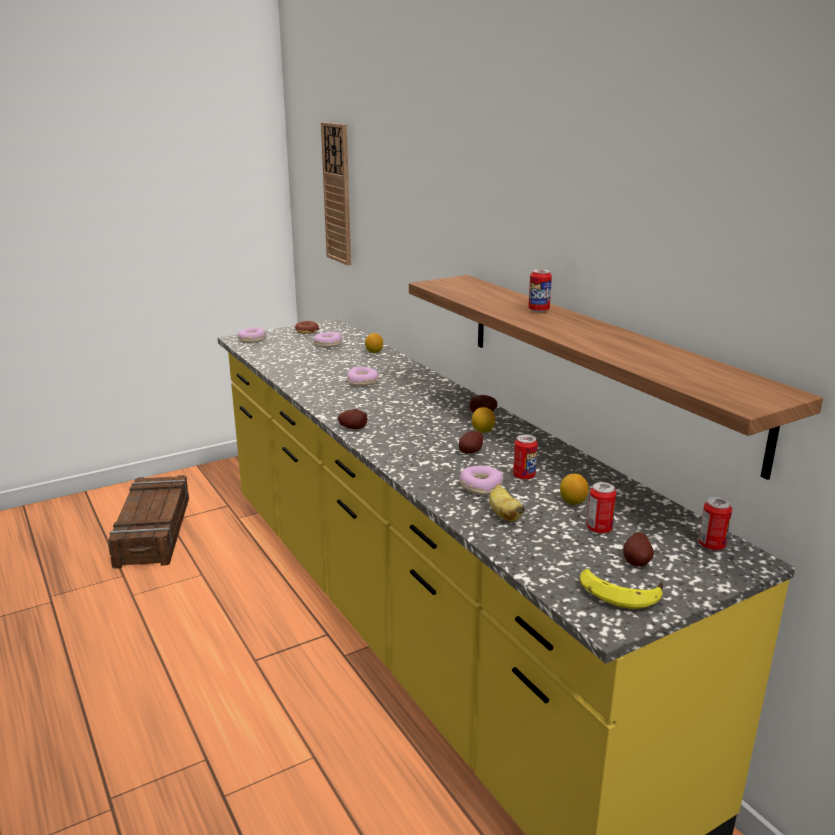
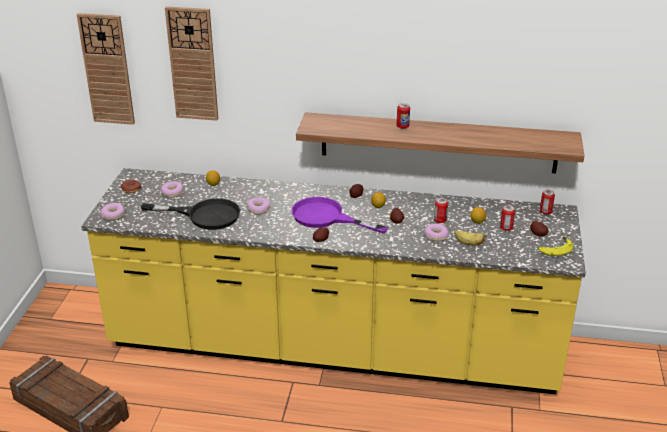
camera: 50 degrees left, 10 degrees up
(310, 367) = (204, 215): none -> black frying pan
(387, 191) = (193, 64): none -> wall clock
(405, 414) = (326, 217): none -> purple frying pan

